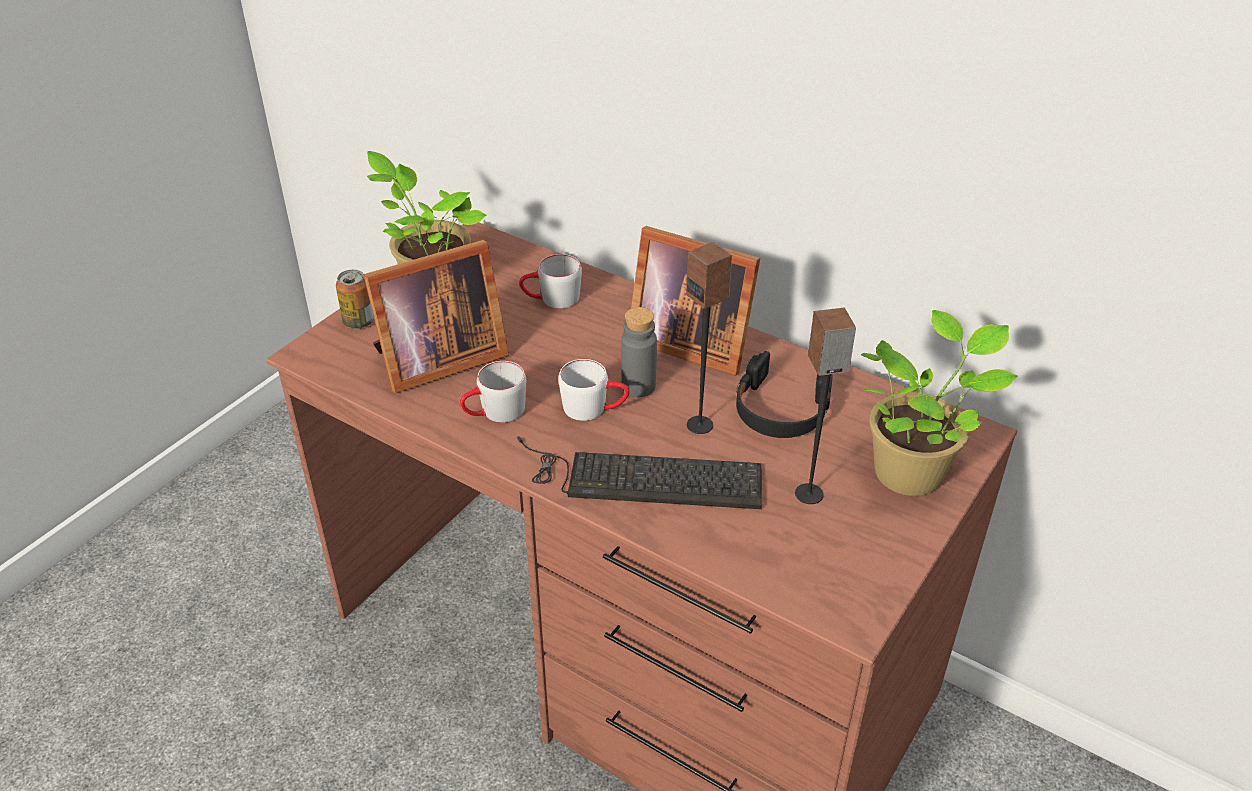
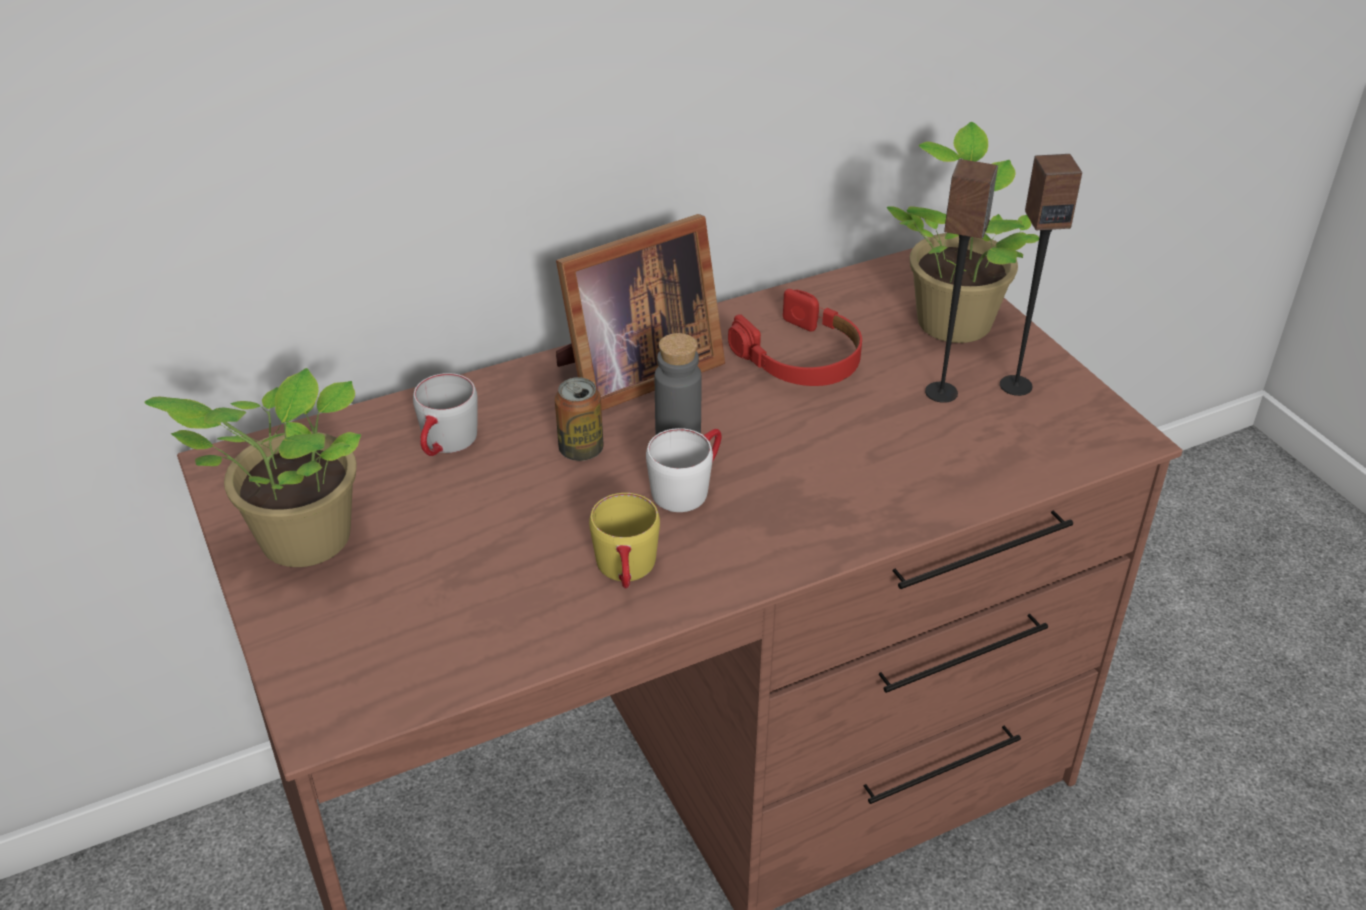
camera: 60 degrees left, 0 degrees up
(359, 322) = (303, 641): can -> can (581, 450)
(436, 360) = (470, 590): picture frame -> none
(494, 413) = (627, 572): grey mug -> yellow mug
(641, 477) = (834, 495): keyboard -> none
(700, 425) = (781, 420): speaker -> speaker (1015, 385)
(781, 409) = (801, 357): black headphones -> red headphones

